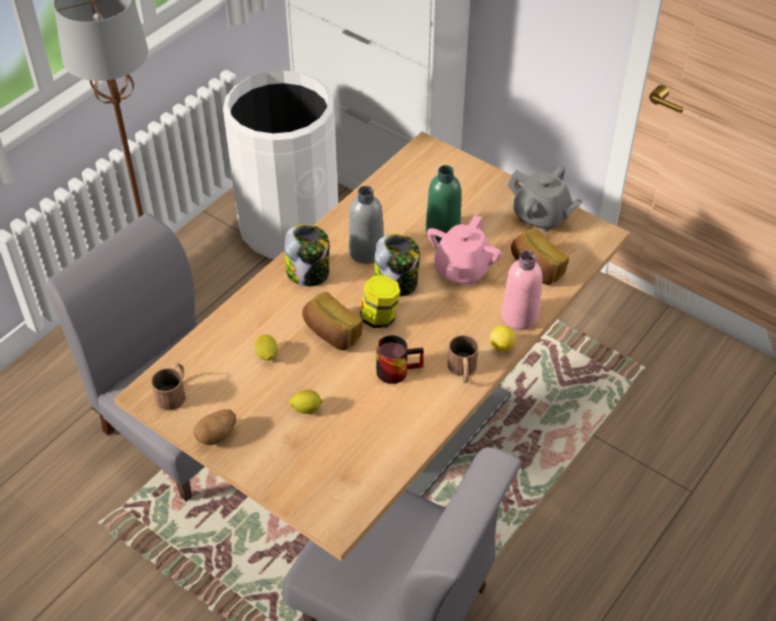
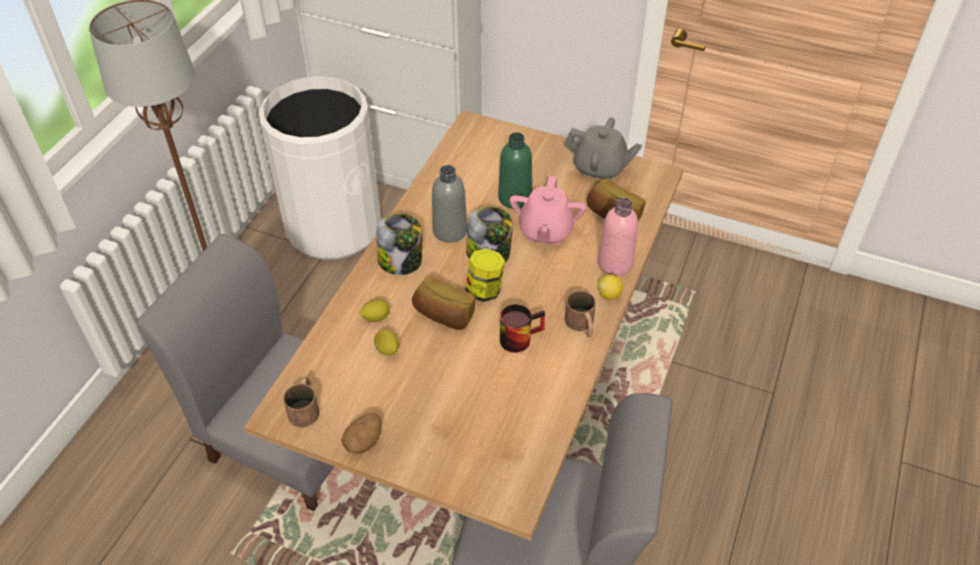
camera: 15 degrees left, 0 degrees up
(306, 408) = (445, 394): lemon -> lemon (376, 317)

